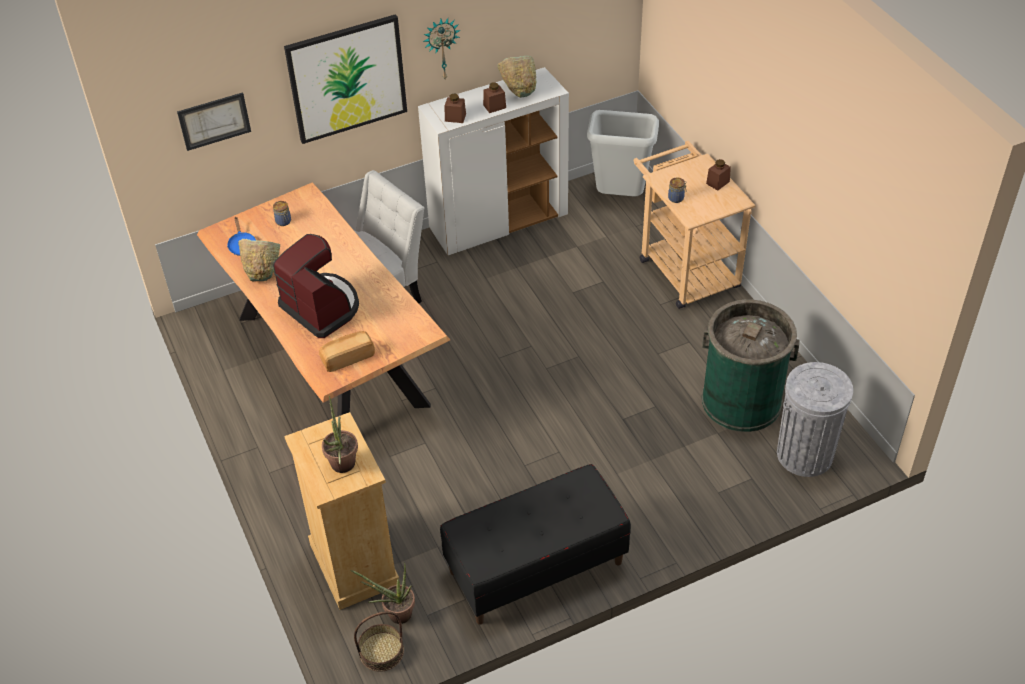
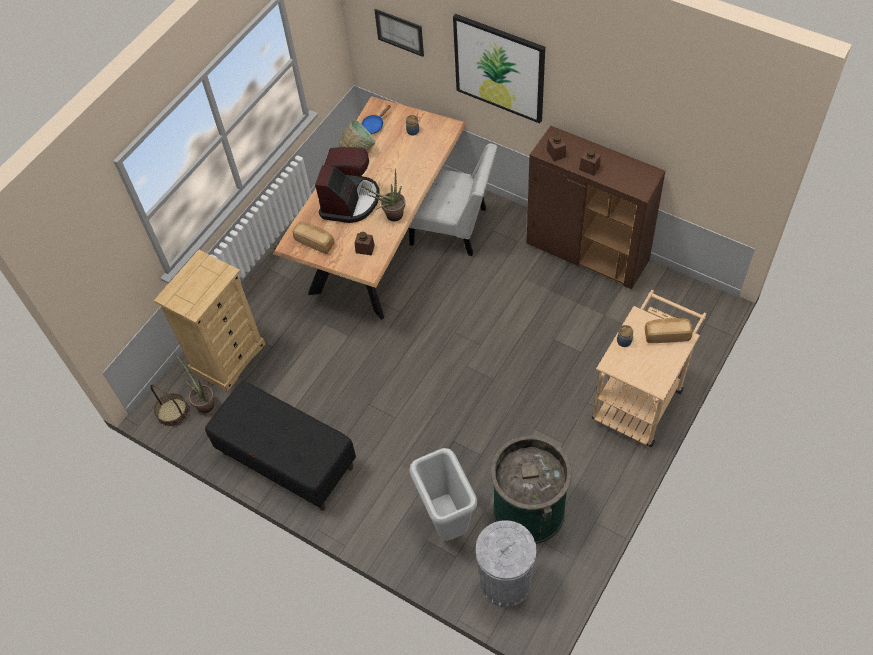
camera: 60 degrees right, 10 degrees up
(342, 468) = (190, 294): potted plant -> potted plant (391, 216)
(441, 48) = (579, 96): wall clock -> none
(499, 222) = (588, 253): white cabinet -> brown cabinet
(519, 90) = (621, 171): green bowl -> none
(620, 197) = (683, 312): grey trash can -> grey trash can (448, 522)
(692, 170) = (666, 335): none -> bread
(717, 182) = (667, 360): brown jar -> brown jar (365, 249)

